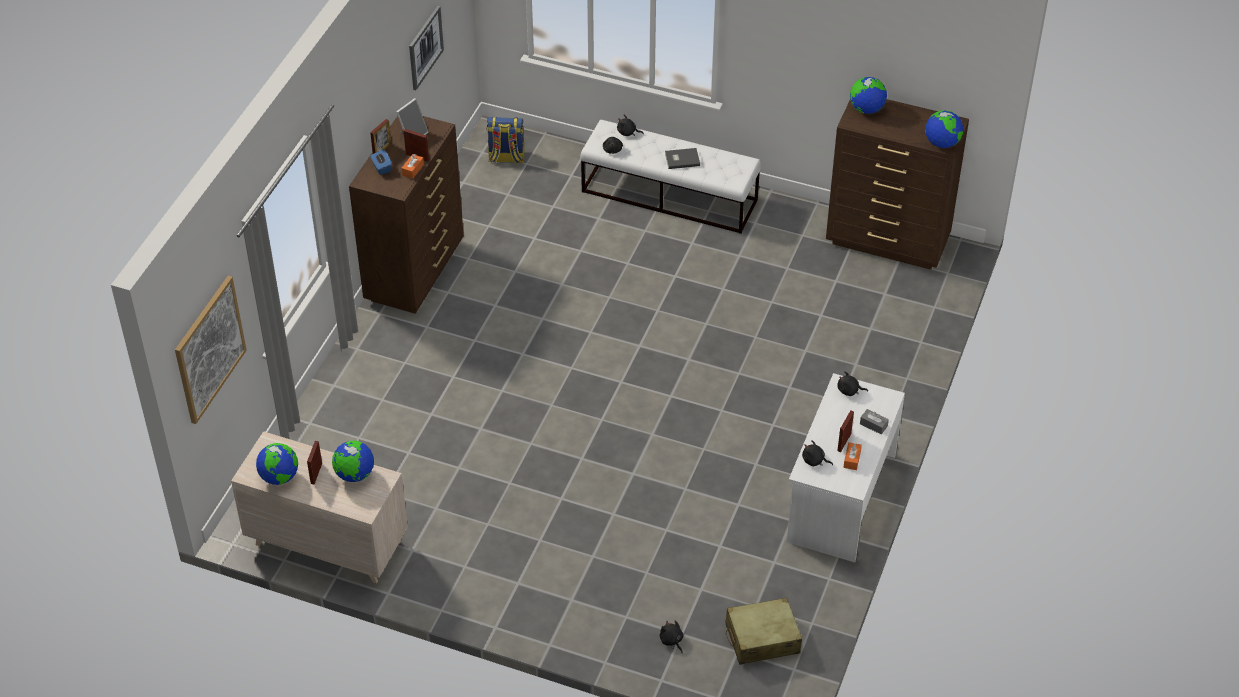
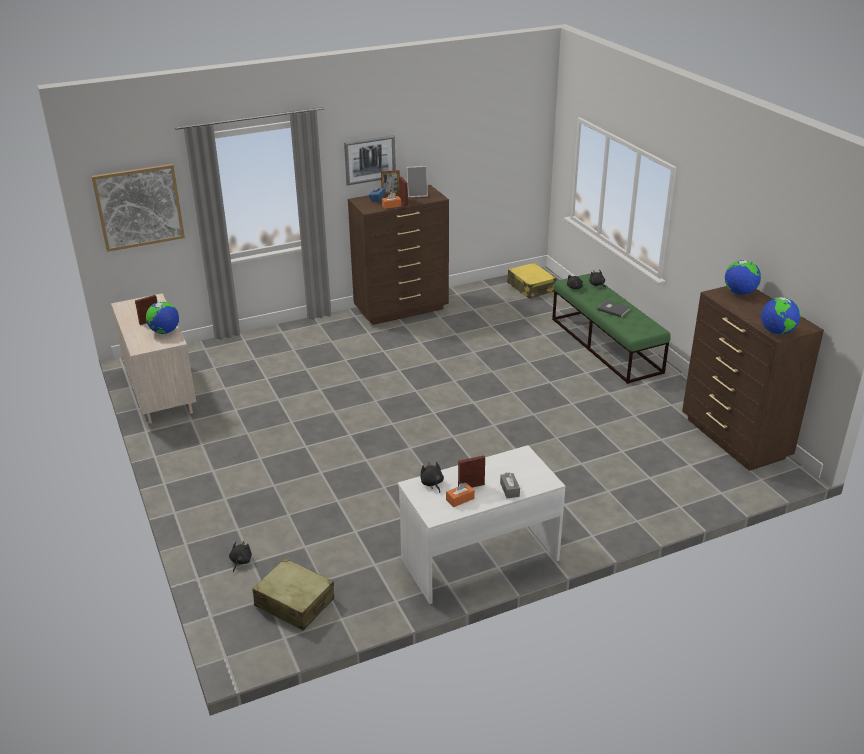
camera: 45 degrees right, 15 degrees down
(279, 477) = (132, 313): globe -> none
(425, 47) = (475, 157): picture -> picture (370, 159)
(506, 158) = (531, 287): backpack -> yellow suitcase
(670, 196) = (606, 345): white bench -> green bench
(849, 391) = (523, 461): black plush toy -> none

